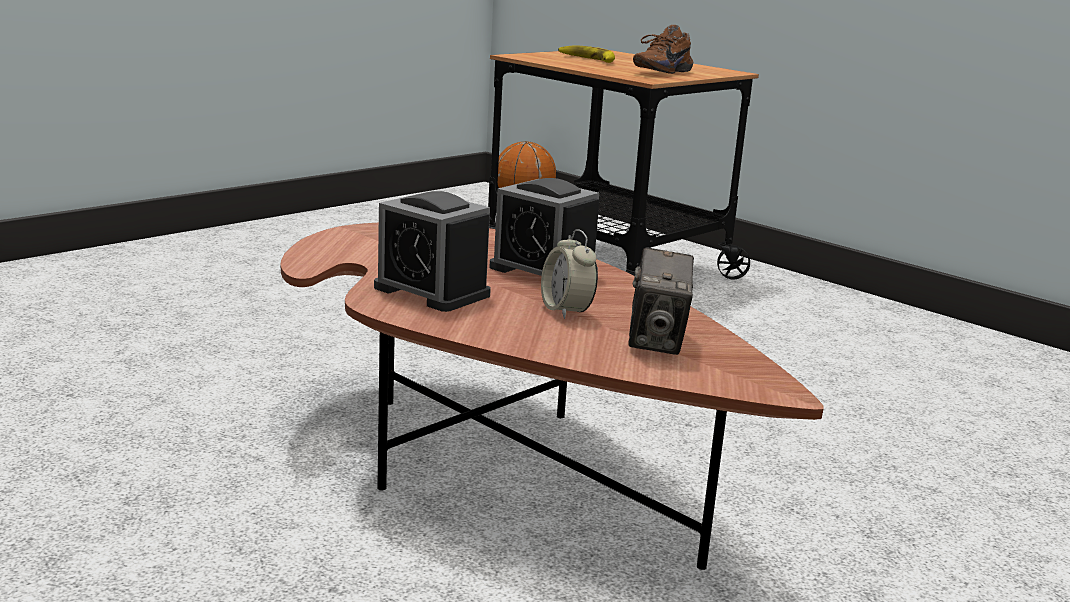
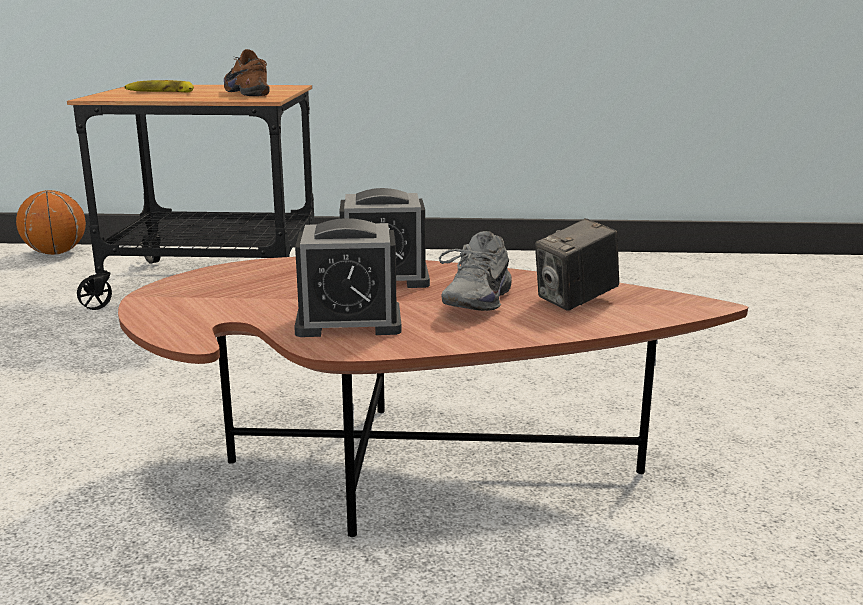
camera: 40 degrees left, 0 degrees up
(566, 311) = (473, 301): alarm clock -> grey shoe
(657, 341) = (575, 301): camera -> camera turned 90 degrees clockwise
(660, 72) = (249, 93): brown shoe -> brown shoe turned 150 degrees clockwise

